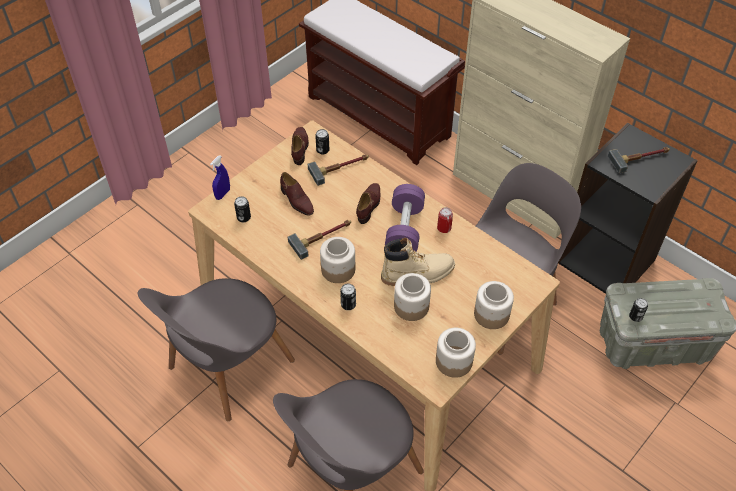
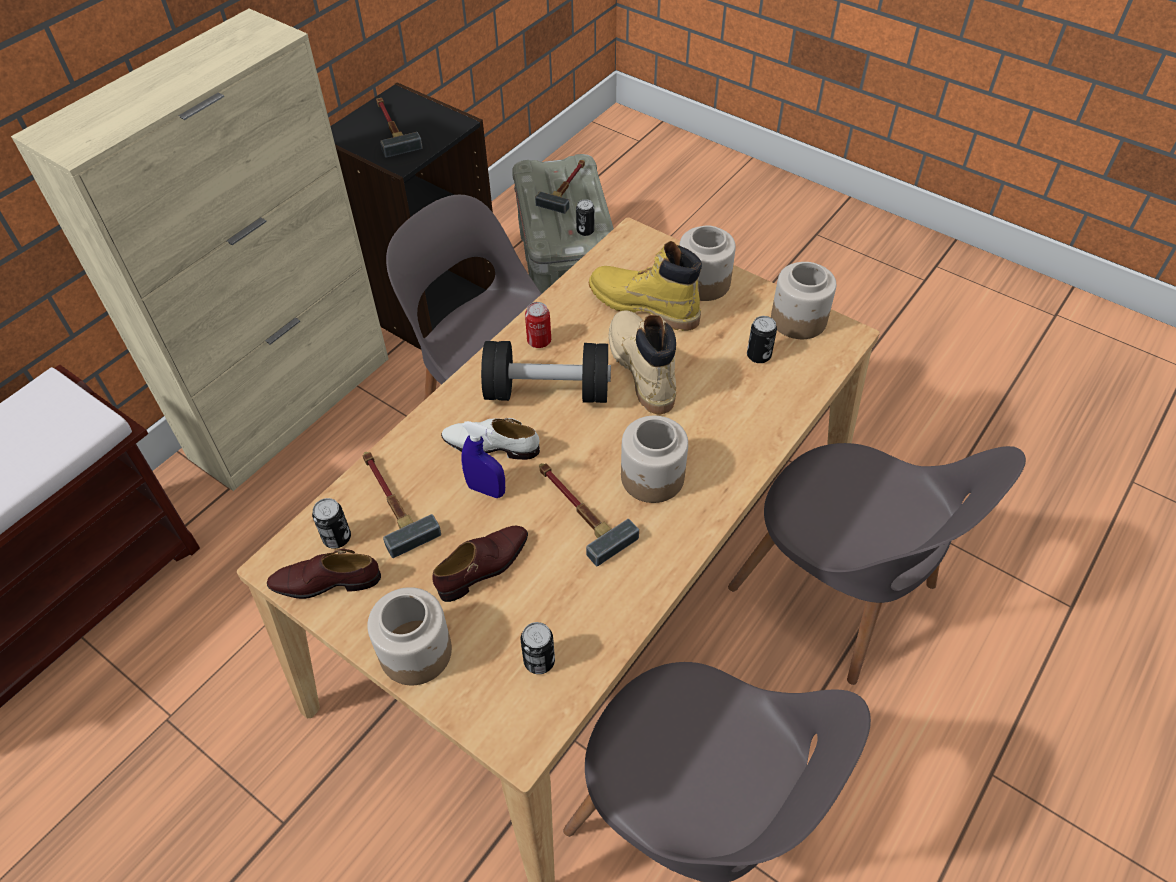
camera: 95 degrees left, 0 degrees up
(222, 194) = (469, 720): blue spray bottle -> blue spray bottle (486, 490)
(348, 305) = (726, 455): can -> can (758, 355)
(369, 205) = (491, 445): brown shoe -> white shoe
(404, 230) = (547, 391): purple dumbbell -> black dumbbell
(412, 306) = (710, 372): jar -> jar (416, 651)
(471, 280) = (643, 306): none -> yellow boot
(688, 309) = (567, 187): none -> hammer

